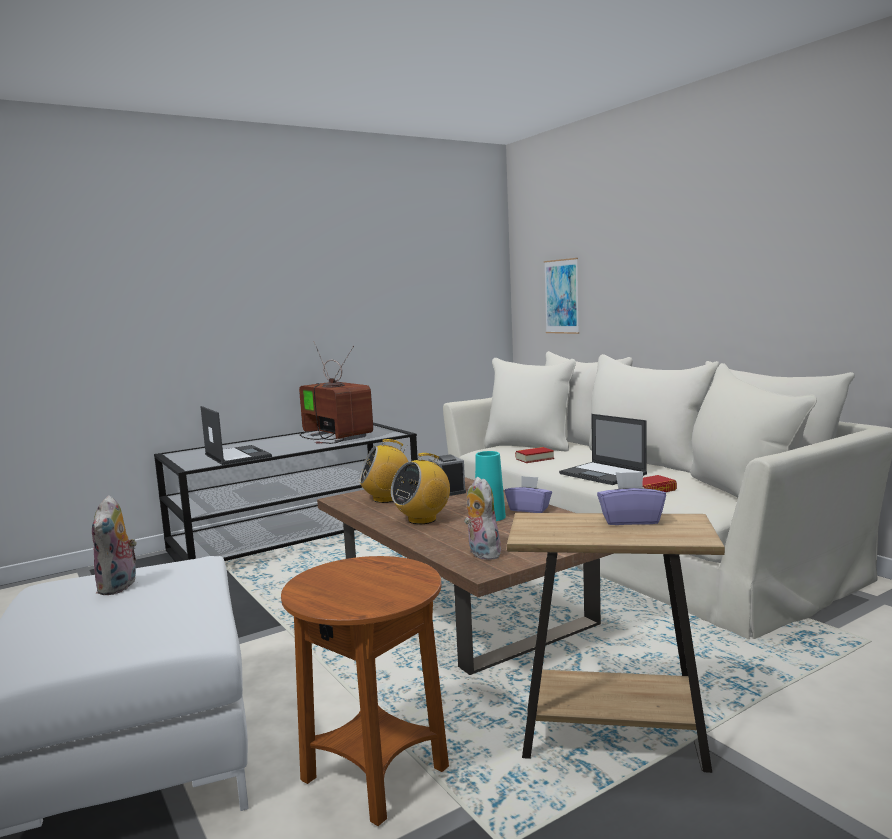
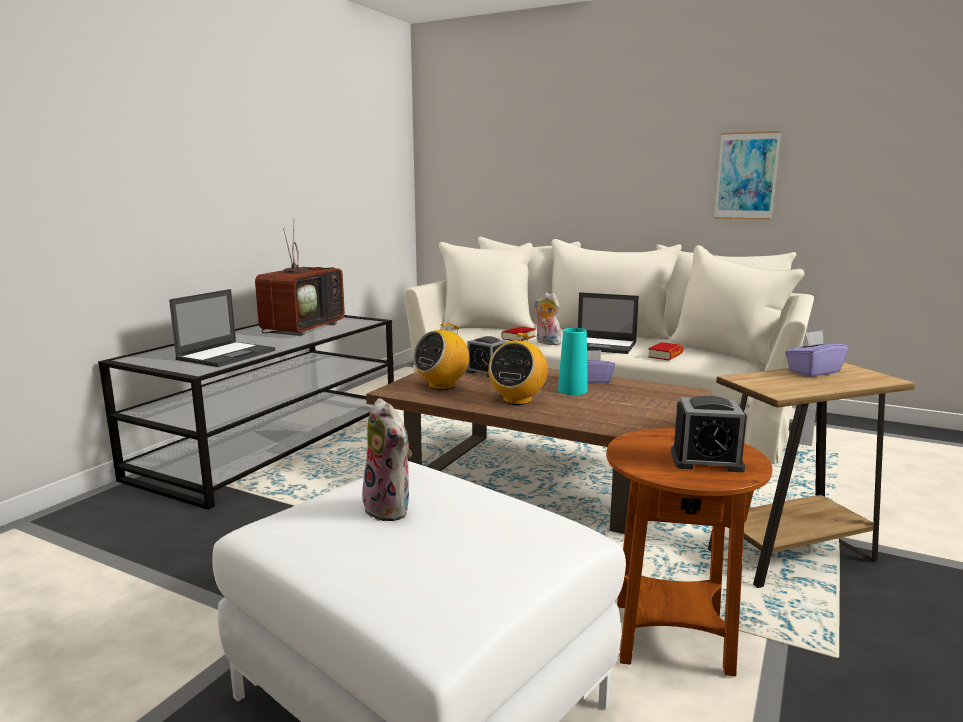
camera: 30 degrees left, 5 degrees up
(237, 455) = (227, 355): laptop -> laptop turned 90 degrees clockwise
(333, 436) = (303, 328): television -> television turned 90 degrees clockwise
(365, 591) = (706, 461): none -> alarm clock
(481, 553) = (628, 421): plush toy -> plush toy (546, 343)
(561, 296) = (482, 184): picture -> picture (746, 176)

